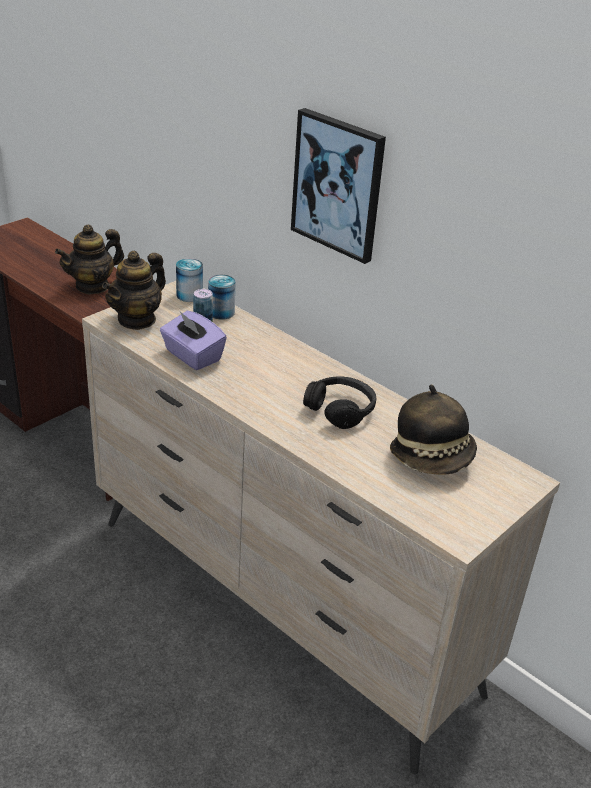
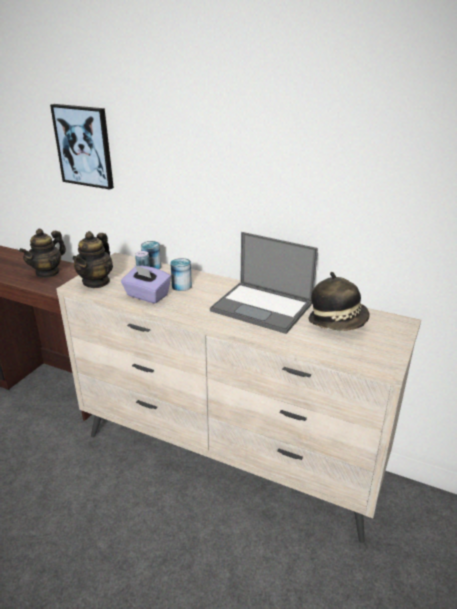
camera: 15 degrees left, 5 degrees down
(189, 295) = (125, 261): can -> can (181, 286)
(338, 185) = (229, 158): picture -> picture (84, 146)
(340, 410) = (263, 307): black headphones -> laptop

